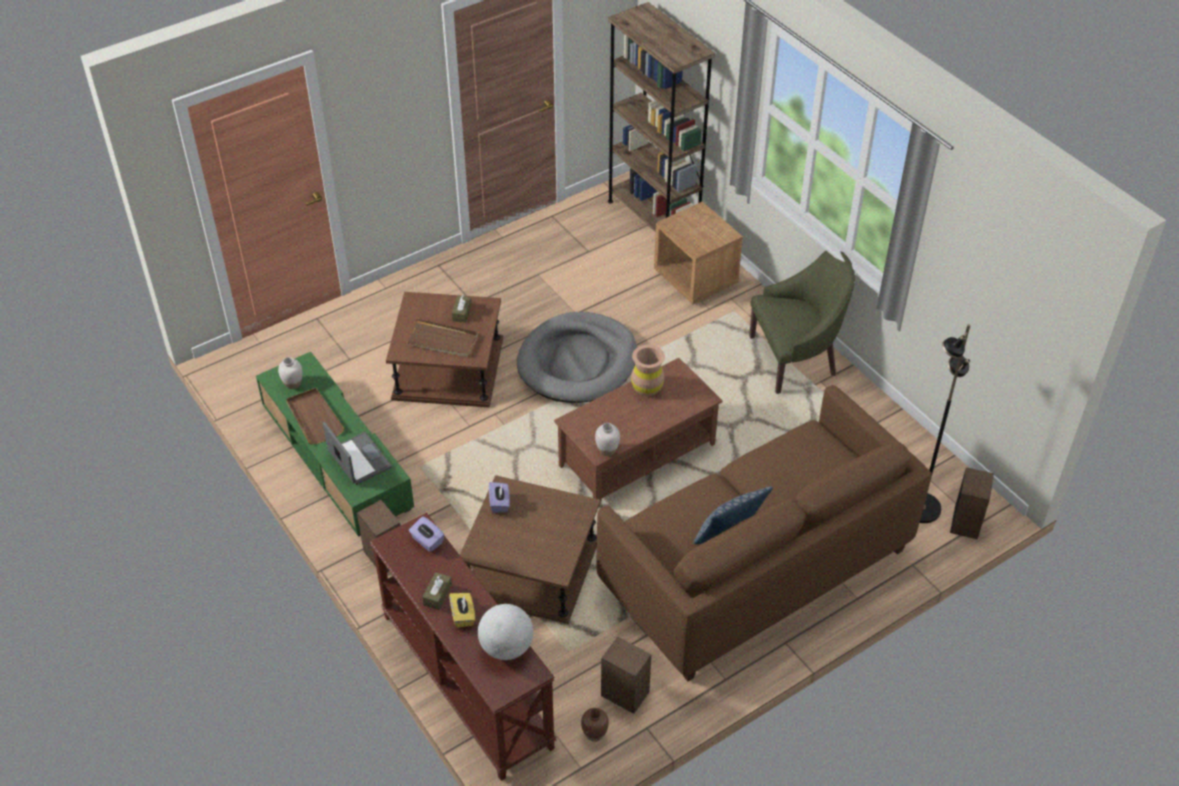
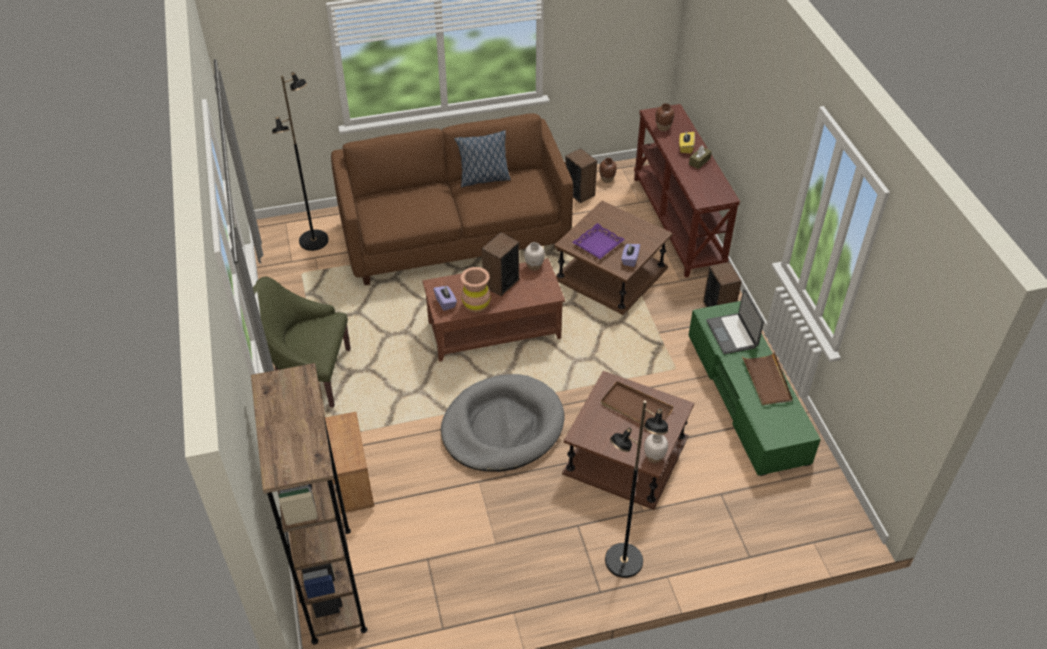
camera: 160 degrees left, 0 degrees up
(293, 384) = (784, 419): white vase -> white vase (654, 457)
(425, 288) = (623, 561): none -> black floor lamp
(427, 541) = (699, 191): purple tissue box -> purple tissue box (445, 303)
(462, 313) = (608, 433): brown tissue box -> none
(506, 647) = (663, 128): globe -> brown vase
(546, 514) = (598, 244): none -> purple tray
(966, 522) = (292, 225): speaker -> speaker (501, 283)

